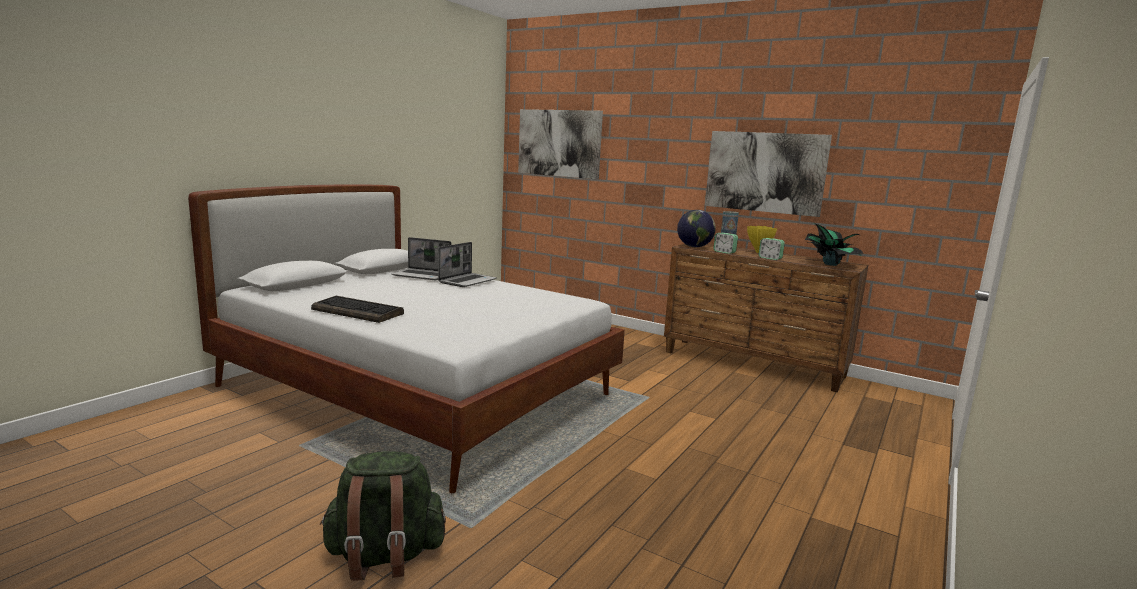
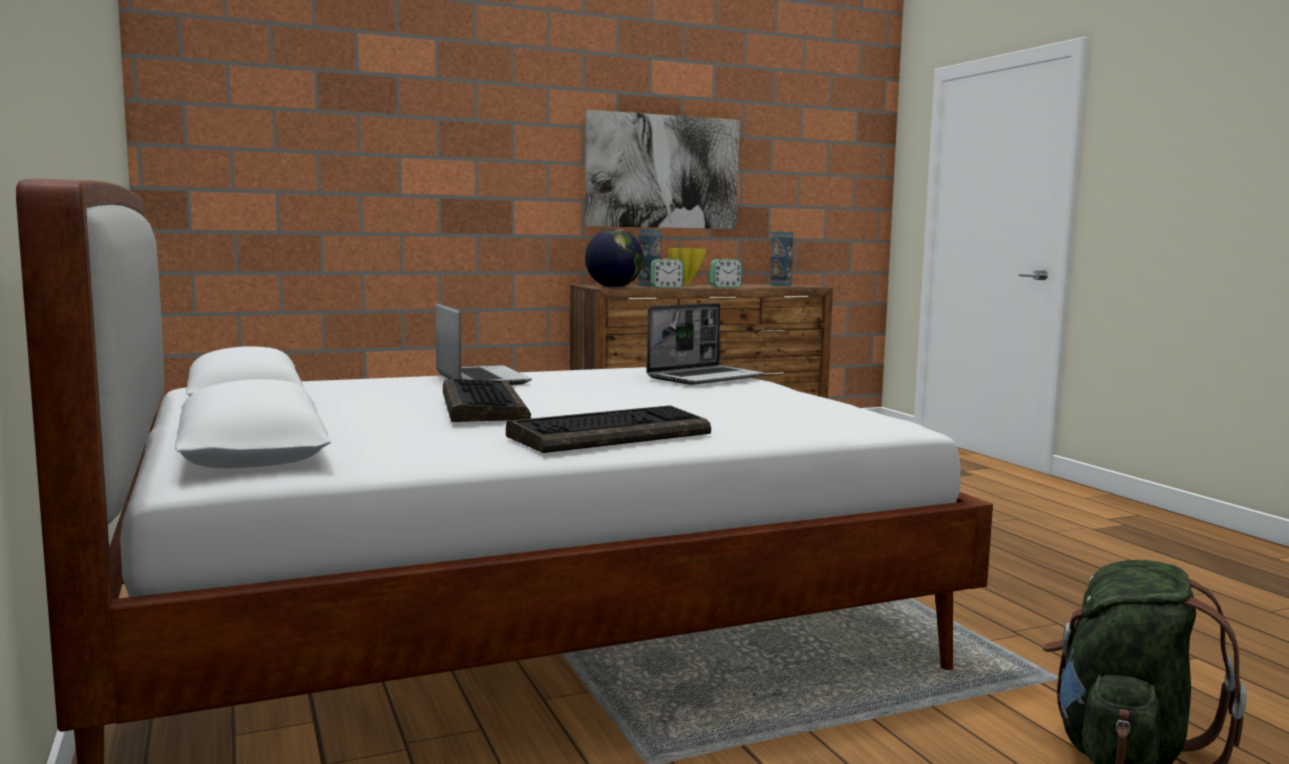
camera: 55 degrees left, 5 degrees down
(400, 290) = (481, 405): none -> keyboard
(422, 275) = (380, 387): laptop -> laptop (705, 377)
(559, 143) = (285, 124): picture -> none
(830, 264) = (780, 285): potted plant -> vase

